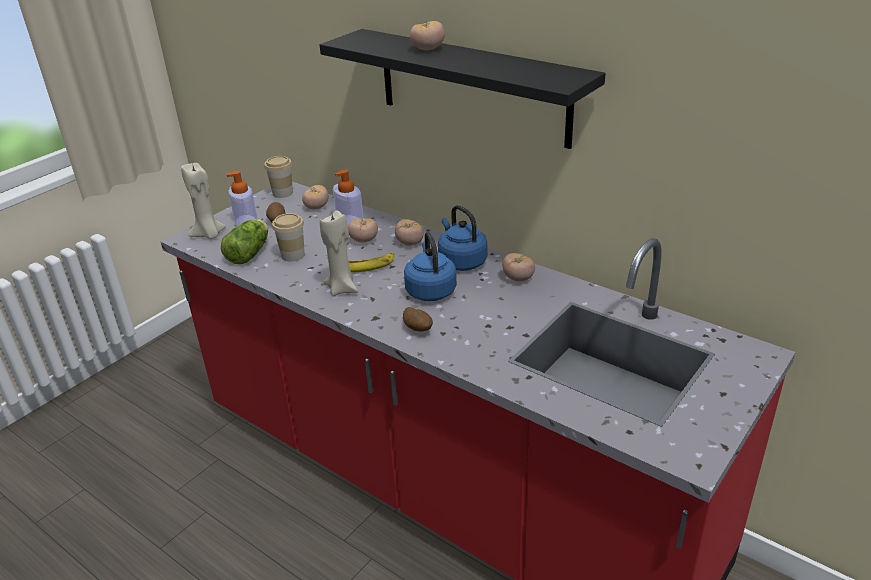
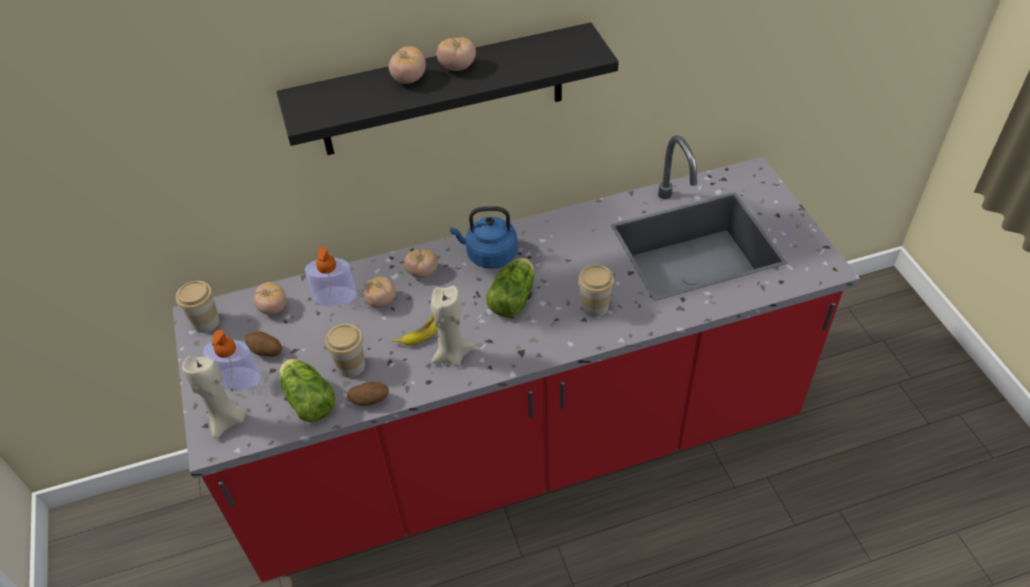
camera: 55 degrees left, 15 degrees up
(418, 329) = (565, 332): potato -> potato (370, 400)
(430, 290) = (514, 296): blue kettle -> lettuce
(463, 332) = (595, 307): none -> cup
(518, 278) = (550, 235): tomato -> tomato (457, 67)

